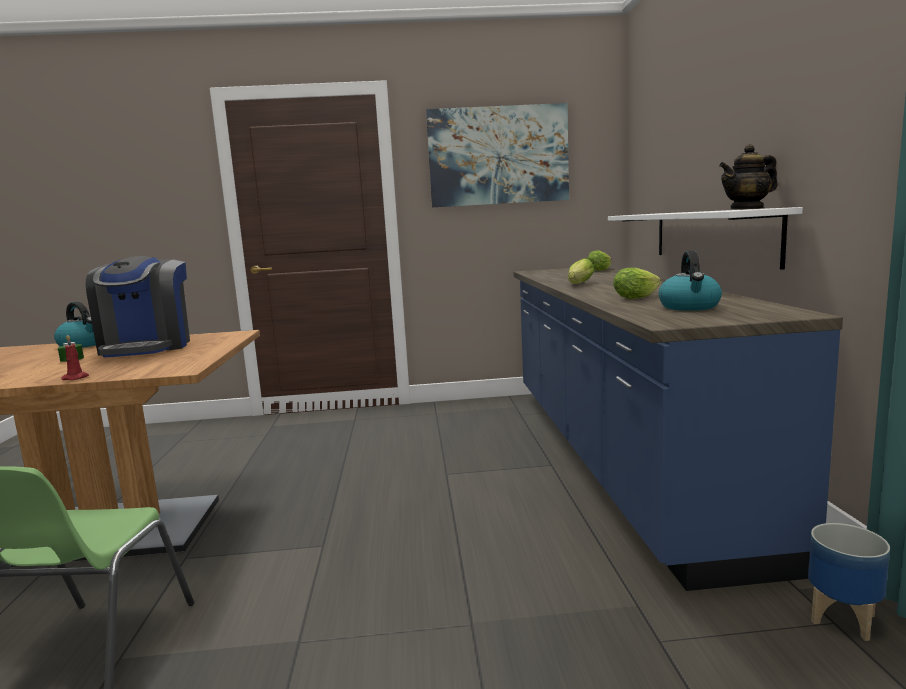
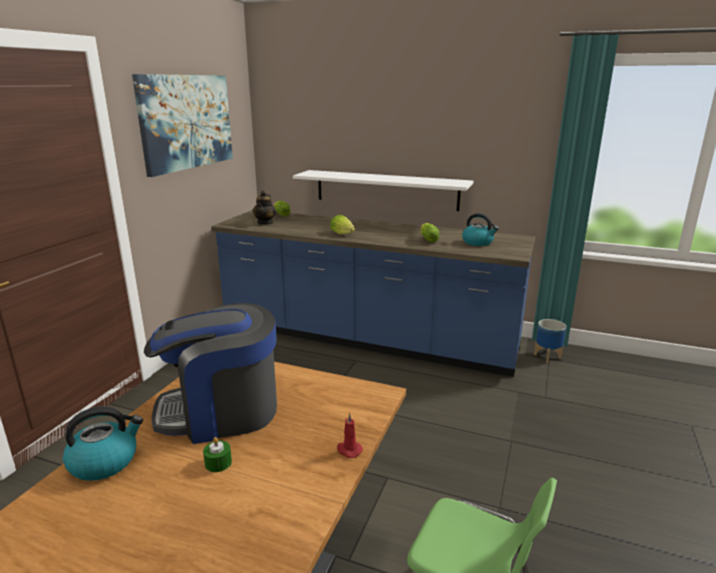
camera: 65 degrees left, 10 degrees up
(148, 347) = (221, 412): coffee machine -> coffee machine turned 150 degrees clockwise
(747, 209) = (448, 181): teapot -> teapot (265, 223)

